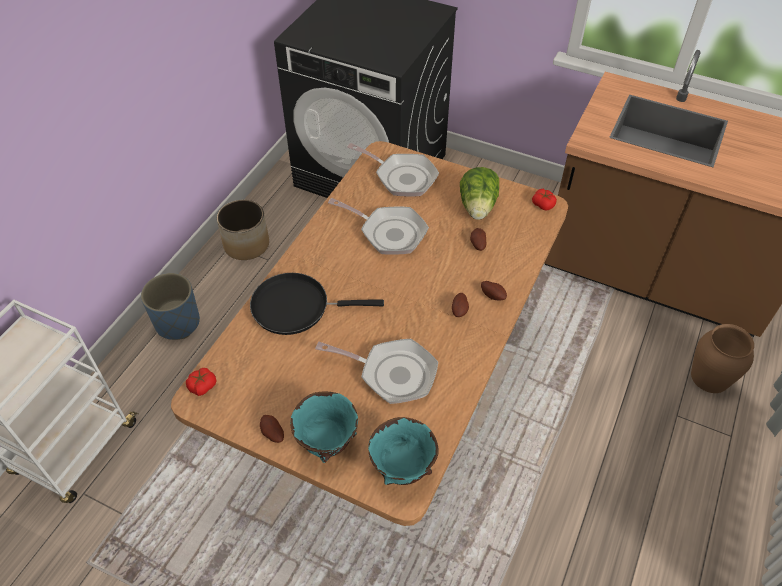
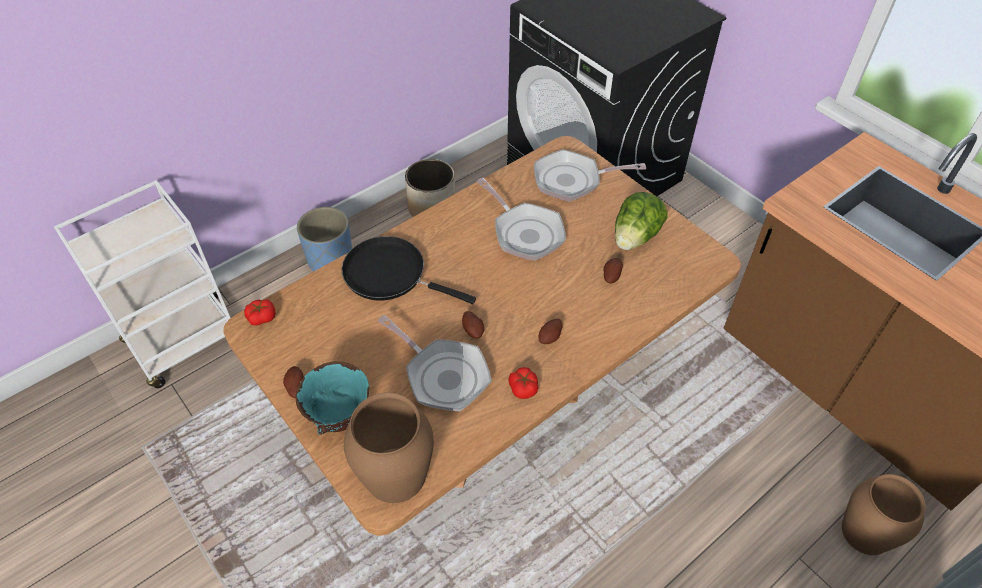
camera: 25 degrees right, 0 degrees up
(401, 469) = (394, 474): turquoise bowl -> brown vase
(402, 177) = (572, 180): frying pan -> frying pan turned 120 degrees clockwise
(493, 295) = (596, 335): potato -> potato (473, 330)
(543, 204) = (711, 258): tomato -> tomato (523, 388)

